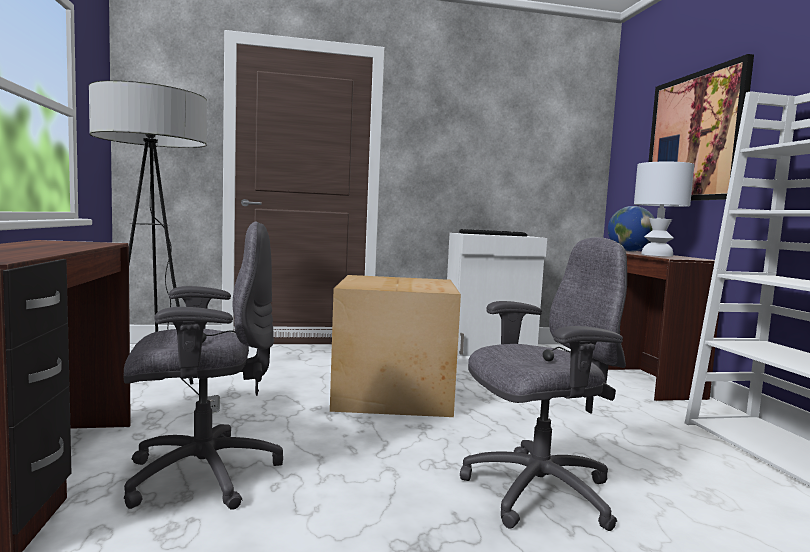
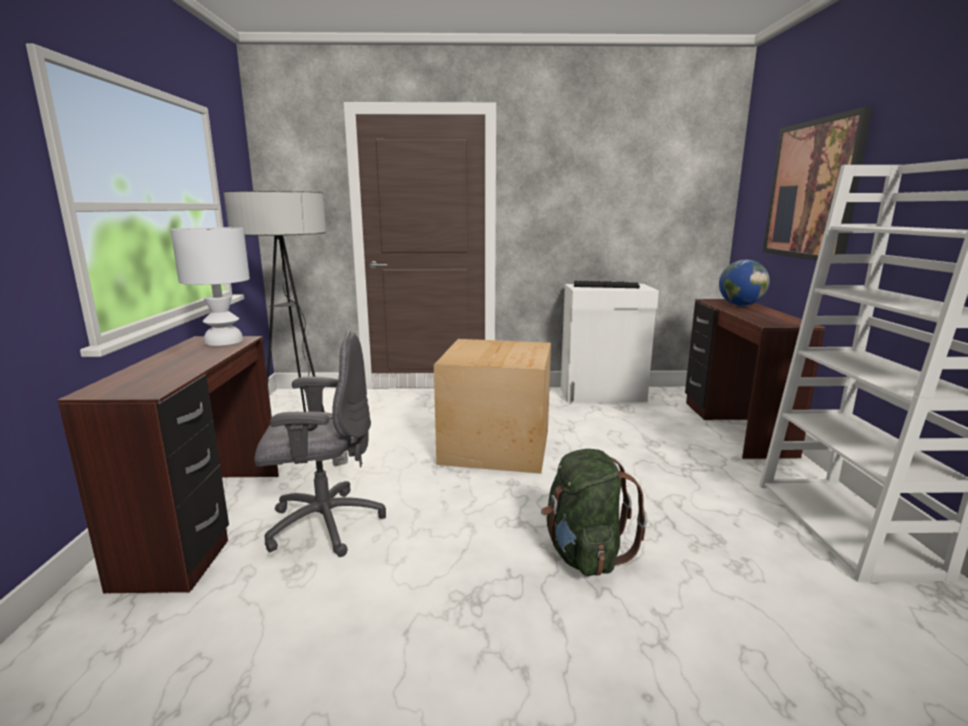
camera: 10 degrees right, 10 degrees up
(536, 492) = (584, 554): grey office chair -> green backpack
(656, 255) = (758, 316): white table lamp -> white table lamp (223, 341)

